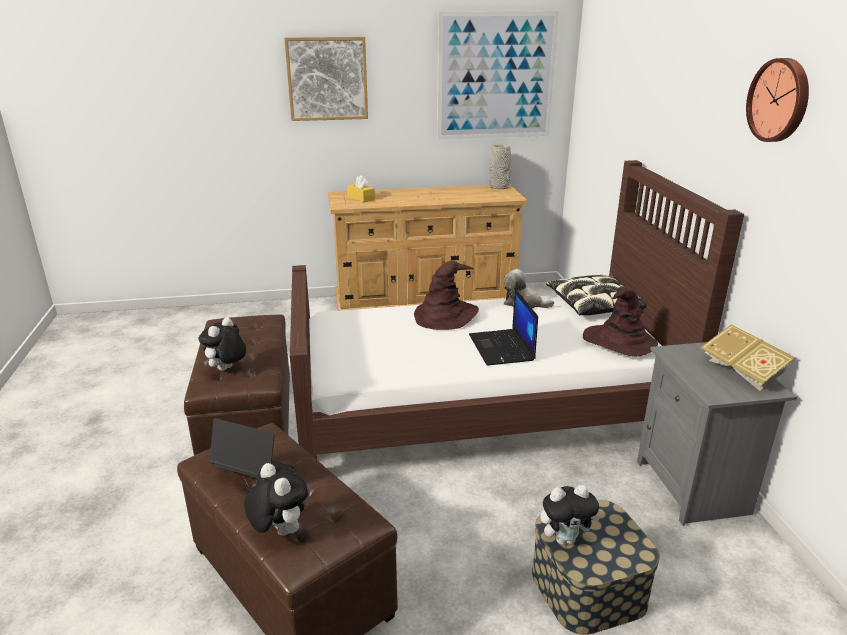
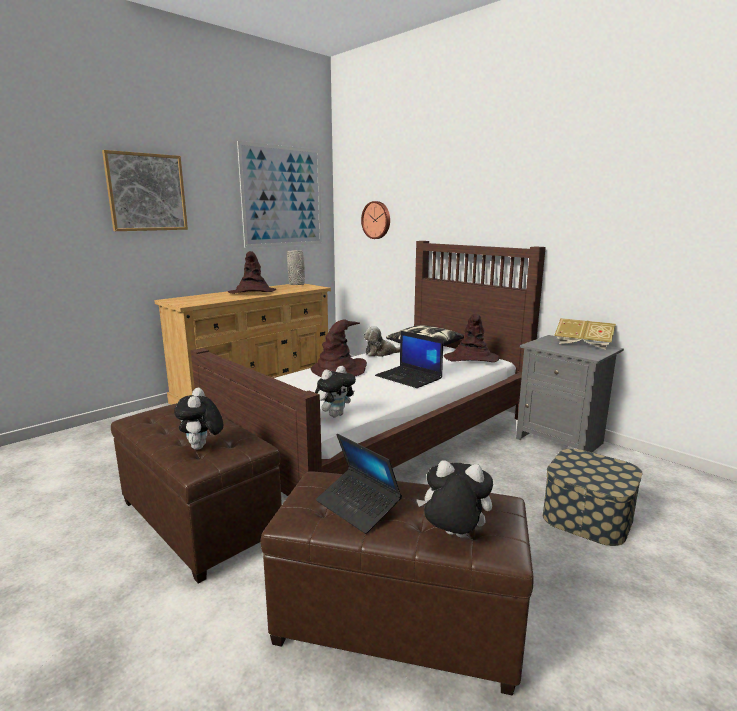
camera: 35 degrees left, 10 degrees down
(253, 472) = (358, 507): laptop -> laptop turned 120 degrees counterclockwise
(360, 198) = (195, 299): yellow tissue box -> none
(430, 195) = (252, 292): none -> brown hat
(565, 538) = (580, 477): plush toy -> plush toy (335, 414)
(780, 100) = (561, 168): wall clock -> wall clock (377, 220)

